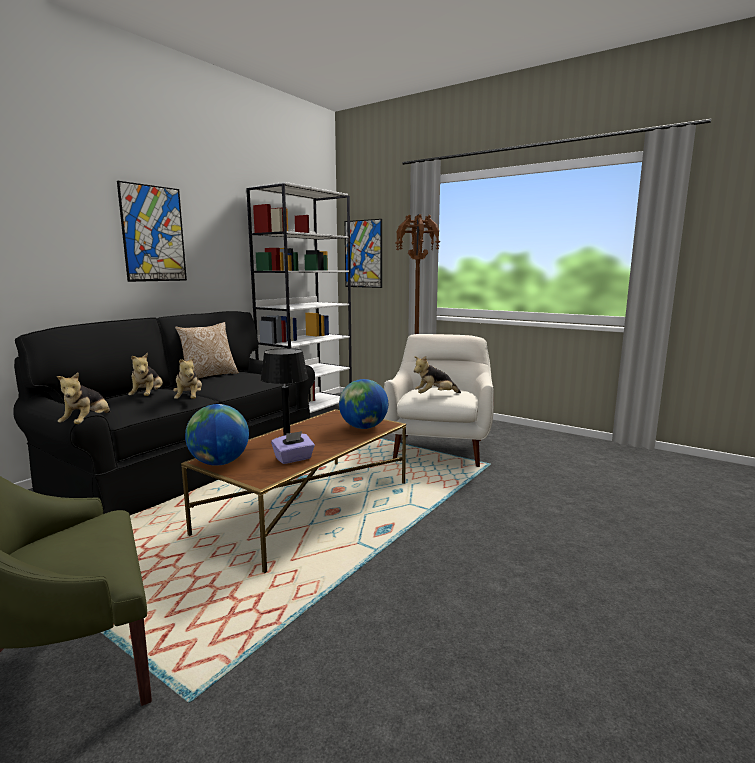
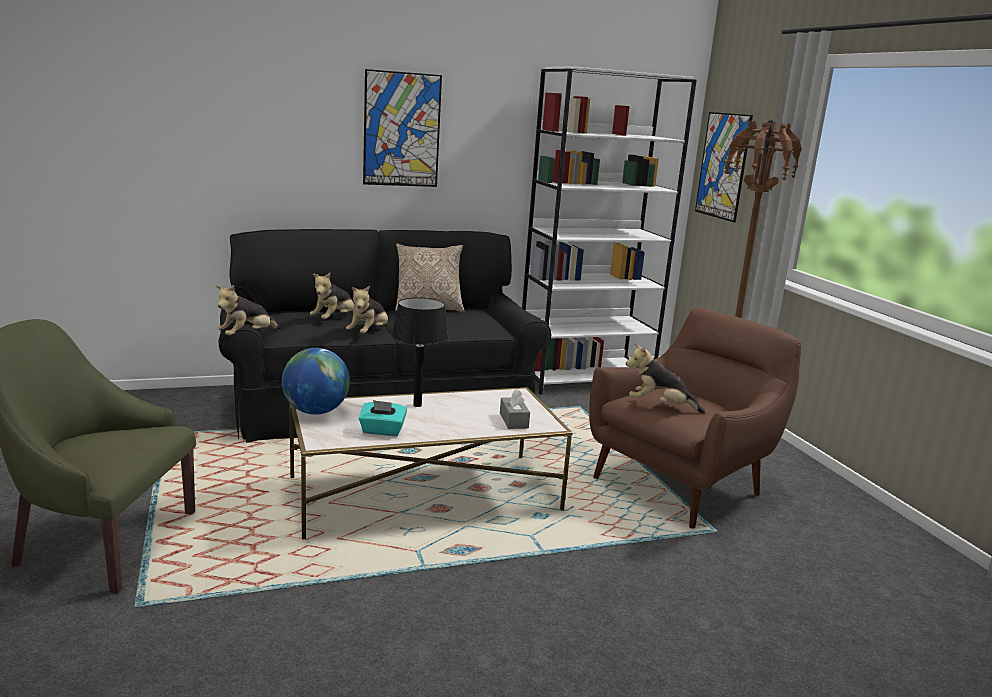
camera: 35 degrees right, 5 degrees up
(293, 459) = (382, 431): purple tissue box -> turquoise tissue box
(308, 507) = (425, 494): brown coffee table -> white coffee table
(363, 427) = (513, 420): globe -> grey tissue box
(439, 448) = (681, 484): white armchair -> brown armchair

